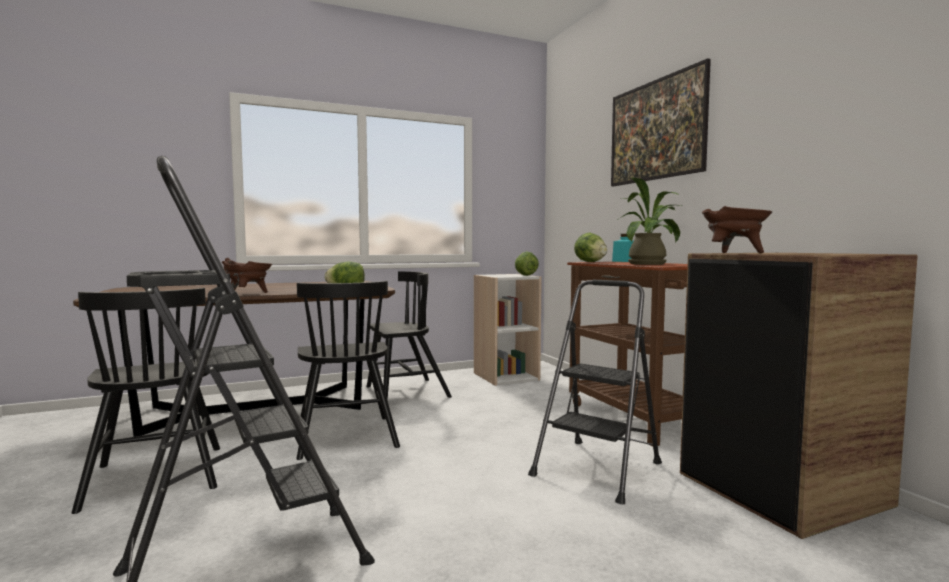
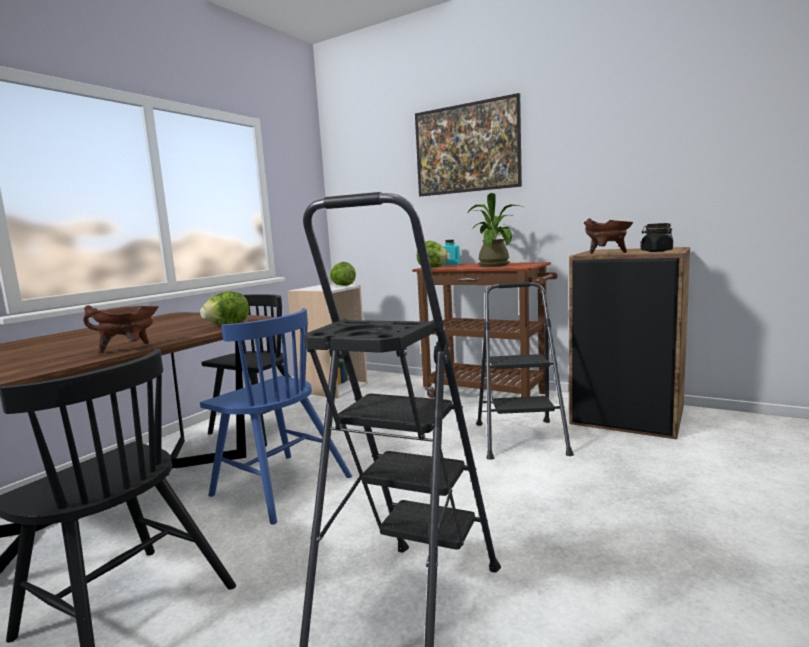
camera: 35 degrees left, 5 degrees up
(345, 434) = (276, 484): black chair -> blue chair
(808, 254) = (656, 251): none -> black jar

